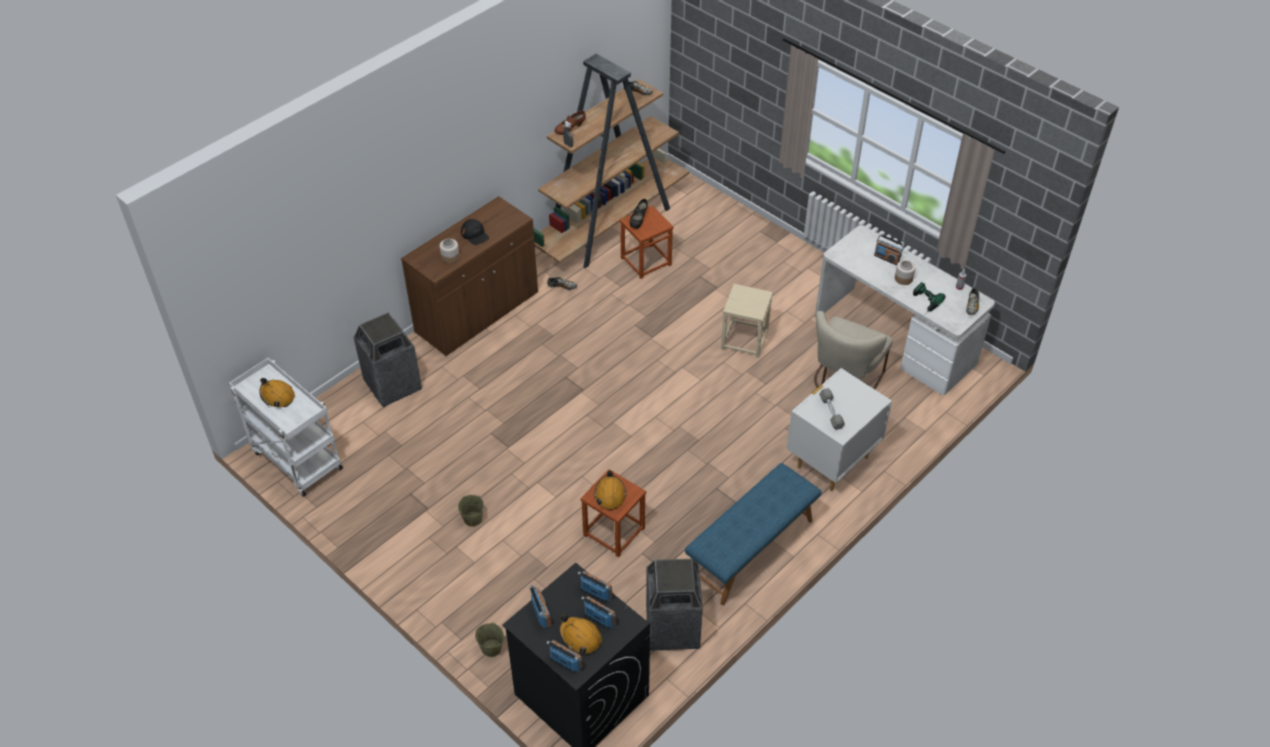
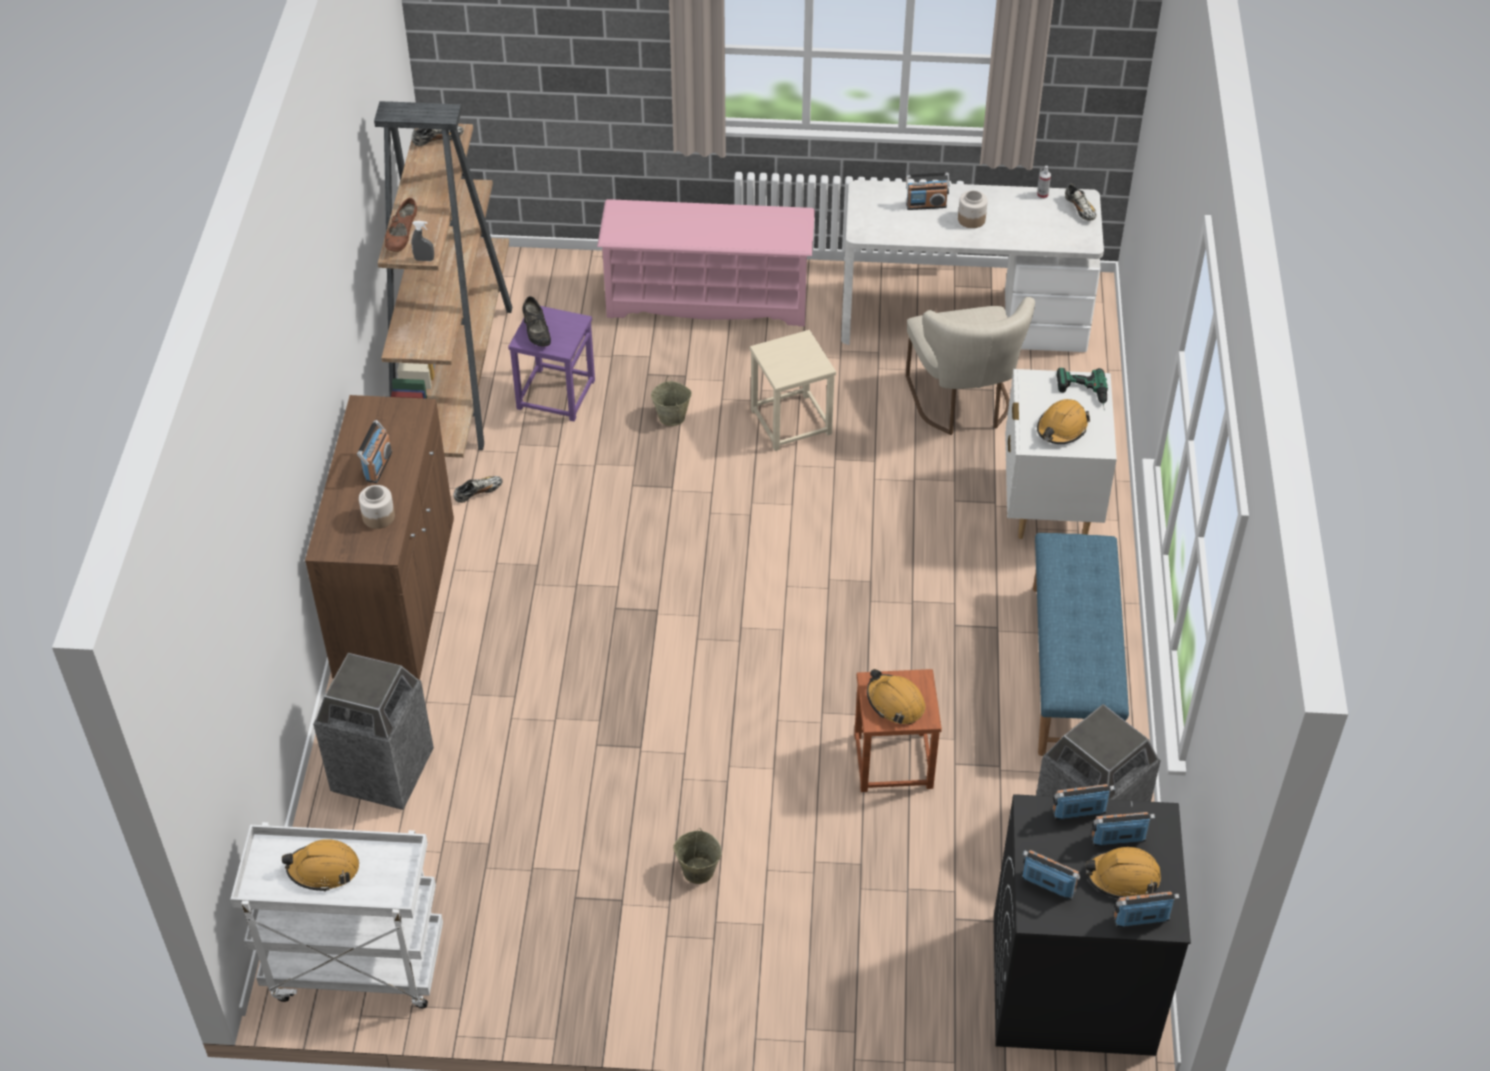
camera: 40 degrees left, 0 degrees up
(475, 234) = (378, 466): black cap -> radio
(491, 648) = (905, 1013): beige bucket -> beige bucket (672, 417)
(646, 261) = (555, 394): brown stool -> purple stool
(769, 256) = (708, 299): none -> pink shoe rack
(831, 412) = (1061, 428): grey dumbbell -> orange hard hat
(924, 302) = (1024, 234): power drill -> power drill (1083, 394)

